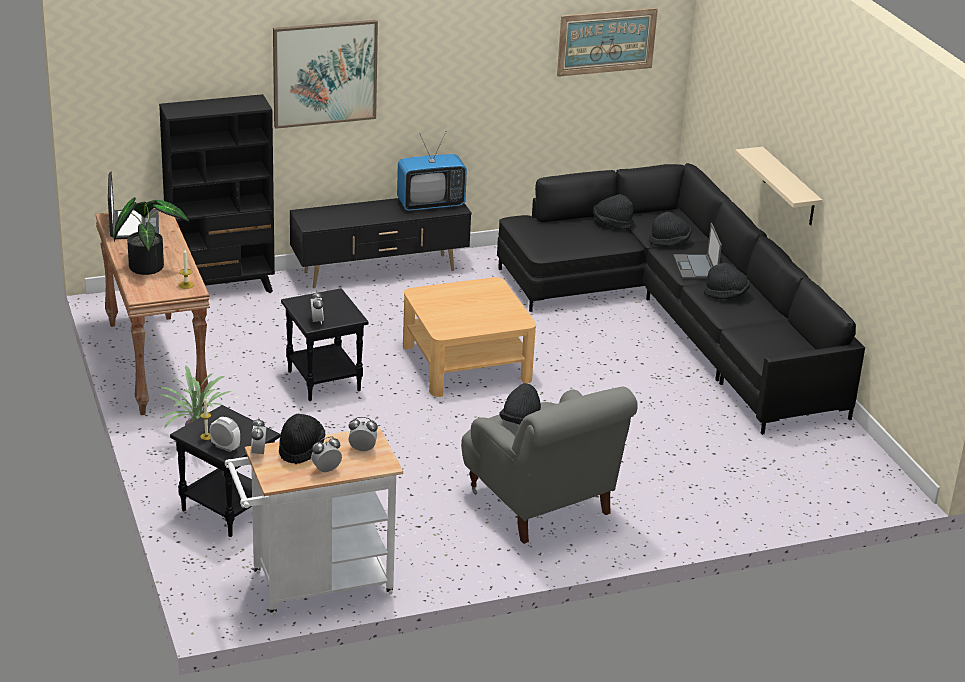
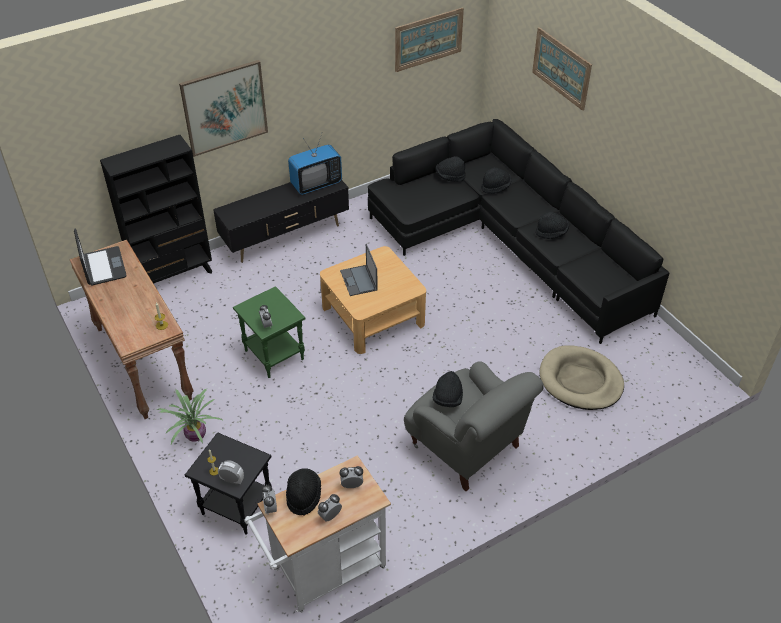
camera: 10 degrees left, 15 degrees up
(149, 265) = (126, 309): potted plant -> none
(322, 381) = (273, 355): black side table -> green side table
(695, 267) = (521, 209): laptop -> laptop (359, 281)
(719, 465) = (580, 381): none -> beige dog bed
(763, 83) = (561, 68): none -> picture
(789, 187) = (590, 147): beige shelf -> none

